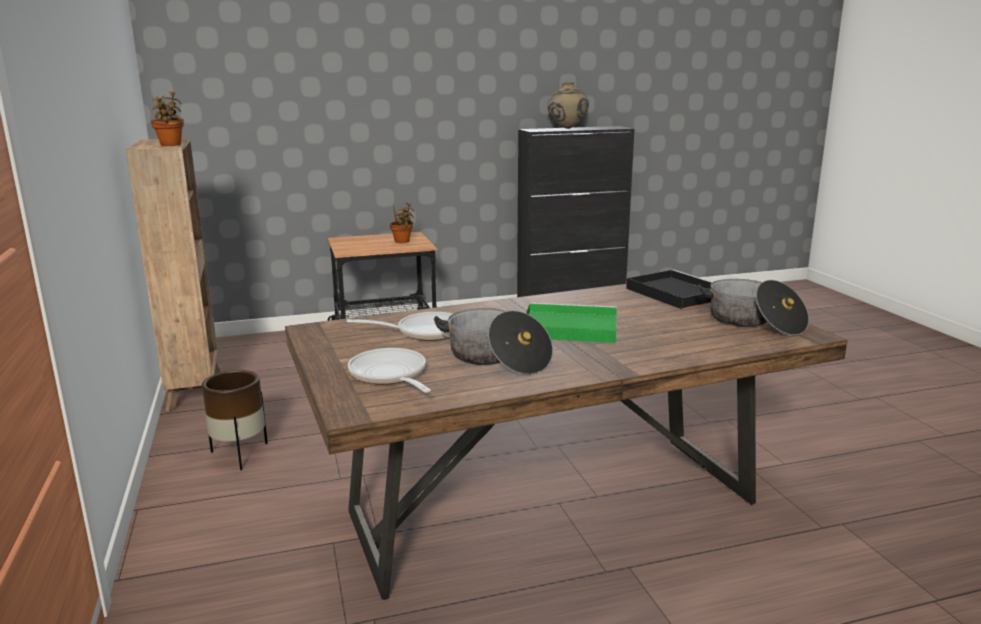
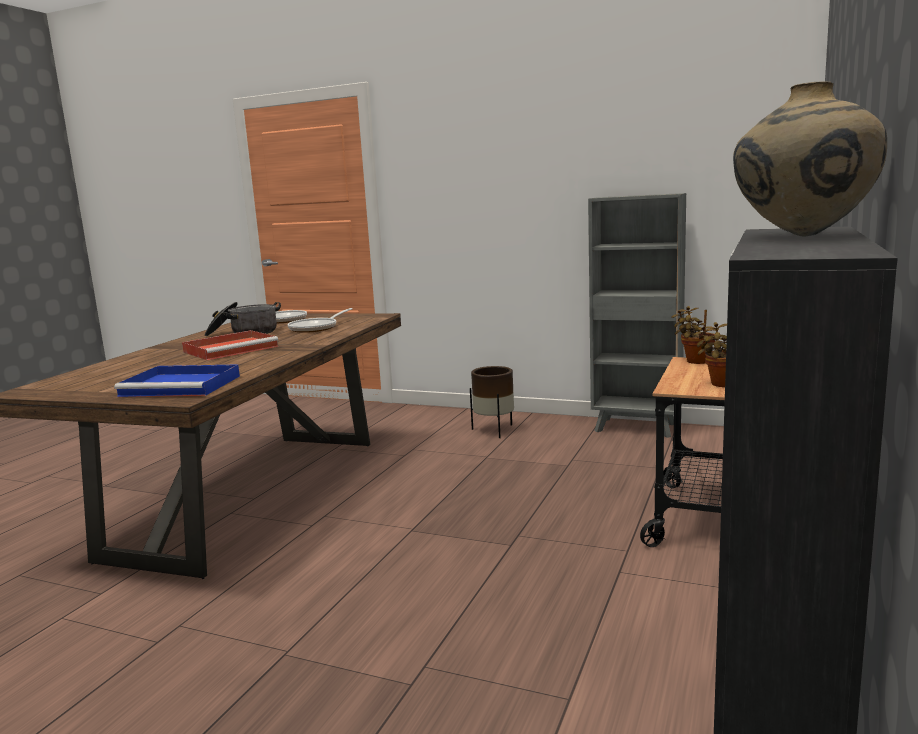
camera: 130 degrees right, 5 degrees down
(171, 145) = (609, 196): potted plant -> potted plant (694, 361)
(196, 391) = (637, 428): brown bookcase -> grey bookcase
(568, 328) = (232, 349): green tray -> red tray
(675, 293) = (183, 386): black tray -> blue tray
(753, 322) = (79, 386): cooking pot -> none

